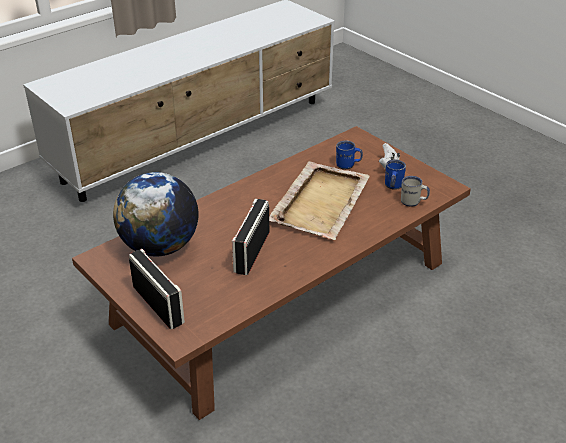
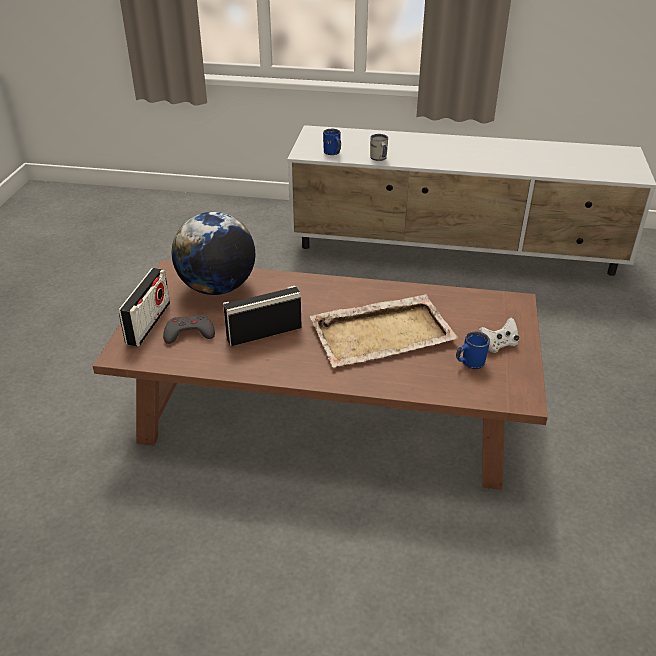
camera: 50 degrees right, 0 degrees up
(202, 288) = (189, 333): none -> grey game controller
(348, 165) = (462, 321): blue mug -> blue mug (333, 153)
(413, 202) = (462, 389): white mug -> white mug (379, 159)

